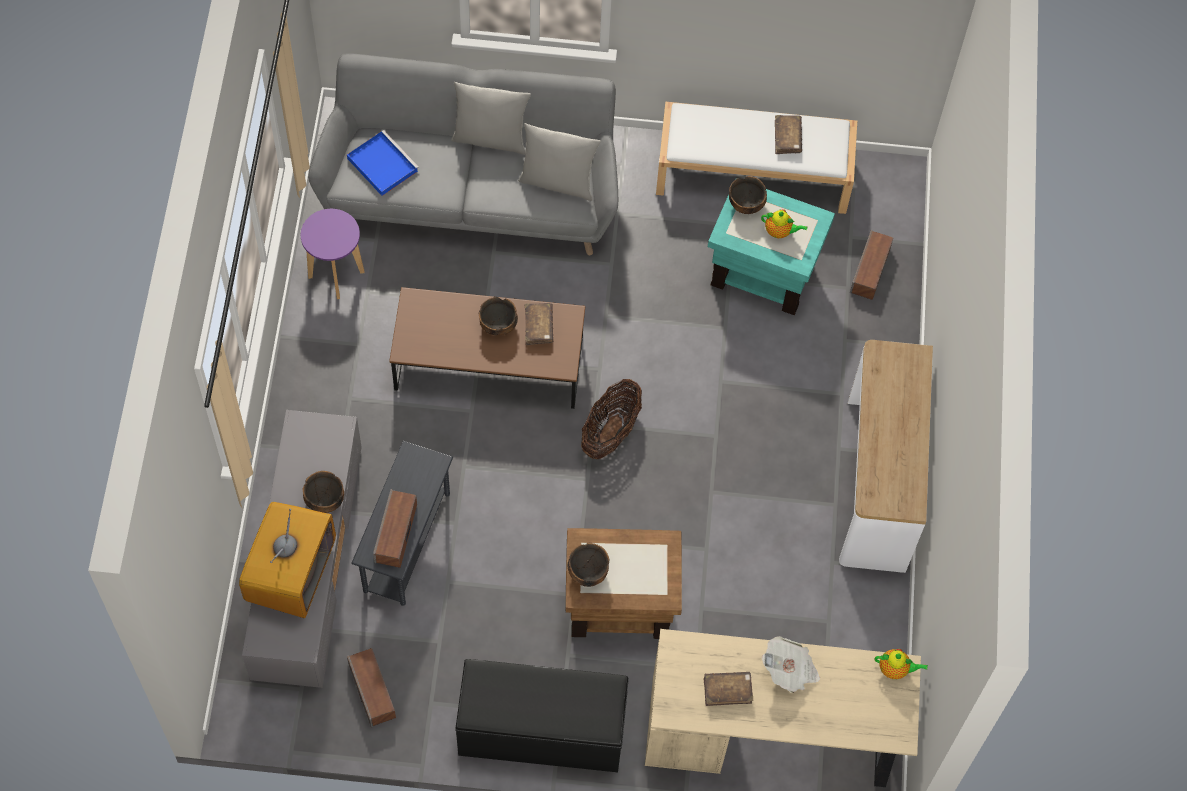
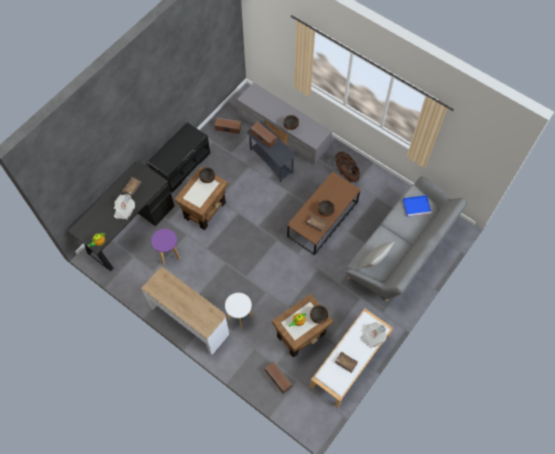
camera: 125 degrees right, 0 degrees up
(291, 572) = (272, 106): television -> none
(336, 274) = (389, 190): purple stool -> purple stool (169, 255)
(490, 138) = (408, 250): grey pillow -> none
(610, 431) = (270, 243): basket -> basket (346, 172)
(709, 120) = (372, 337): none -> newspaper
(762, 275) = (301, 335): turquoise side table -> brown side table
(773, 736) = (129, 230): beige desk -> black desk
(805, 398) = (240, 317): none -> white stool

